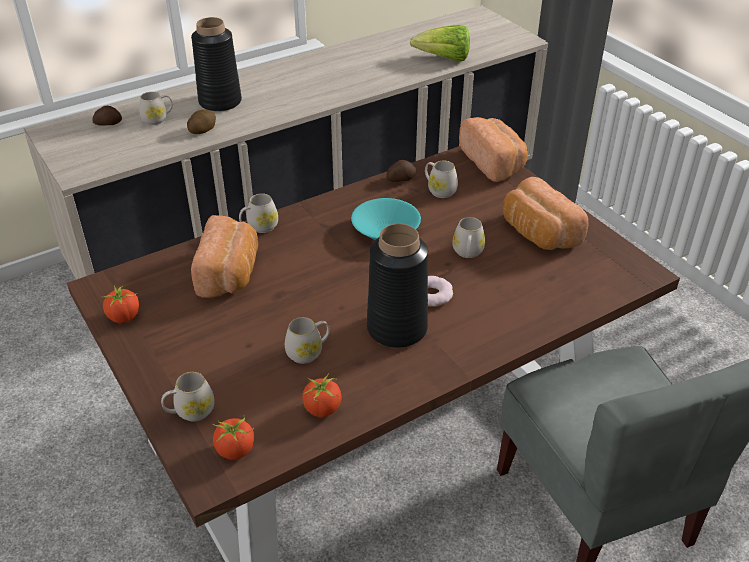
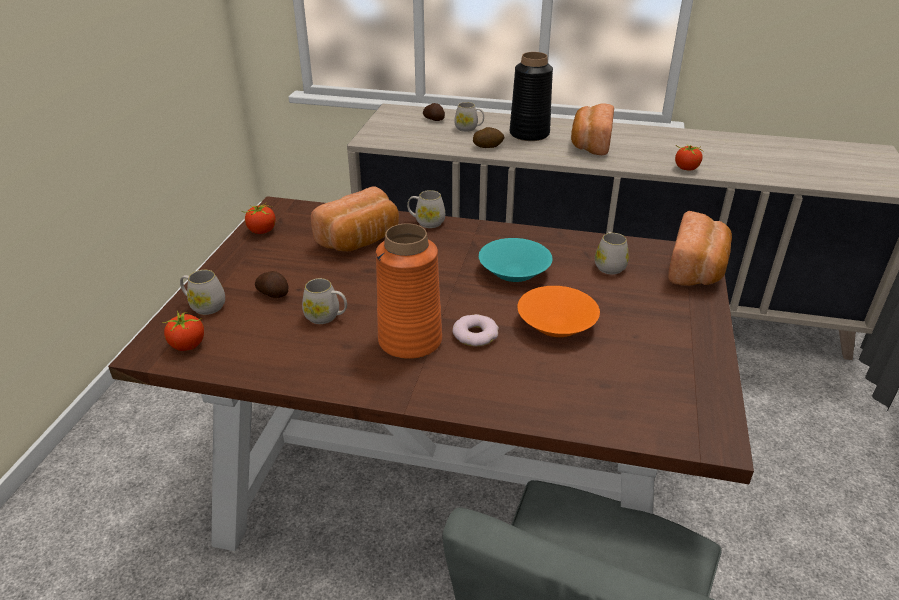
camera: 45 degrees right, 5 degrees down
(322, 409) = (273, 358): tomato -> tomato (686, 168)
(397, 328) = (410, 340): black vase -> orange vase
(400, 179) = (587, 242): potato -> potato (273, 293)
(444, 59) = (778, 173): lettuce -> none
(467, 253) = (556, 323): white mug -> orange bowl
(537, 233) = (649, 344): bread -> bread (590, 144)

